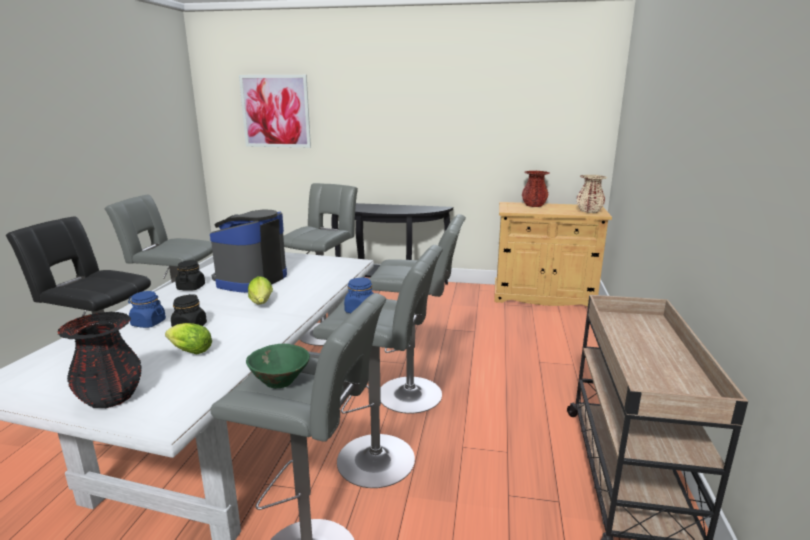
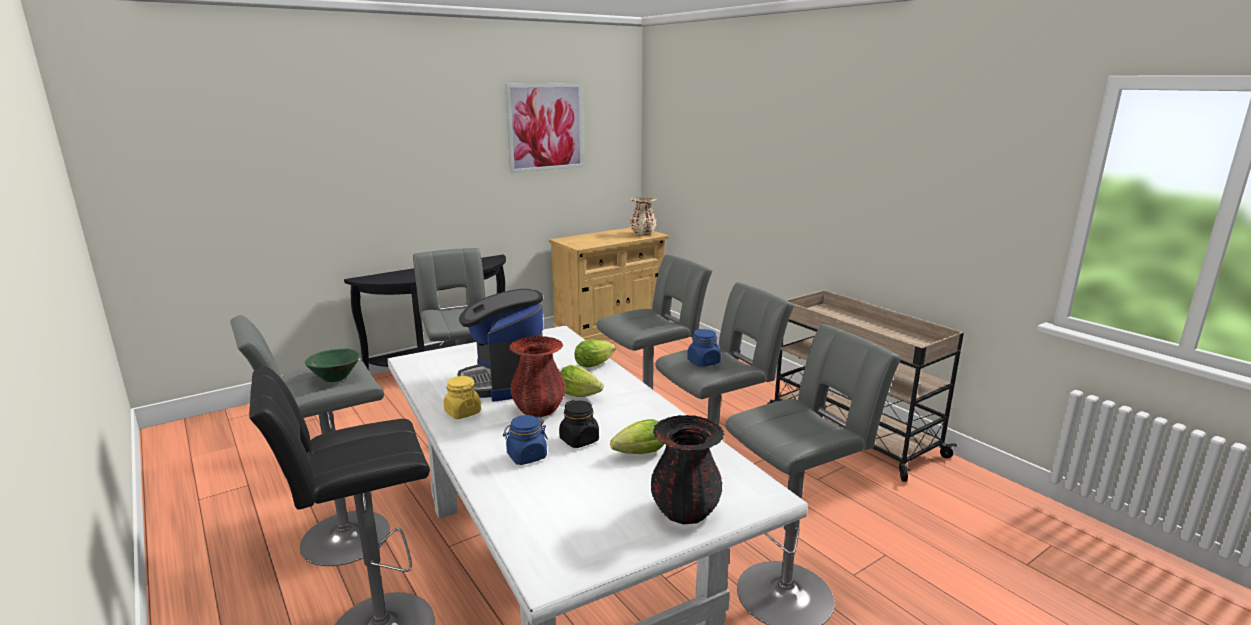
camera: 45 degrees left, 0 degrees up
(191, 287) = (462, 412): black jar -> yellow jar
(275, 111) = (237, 159): picture -> picture (545, 127)
(280, 381) = (792, 426): green bowl -> green bowl (336, 377)
(321, 289) = (595, 364): none -> lettuce
(534, 205) = (588, 237): red vase -> red vase (539, 409)

